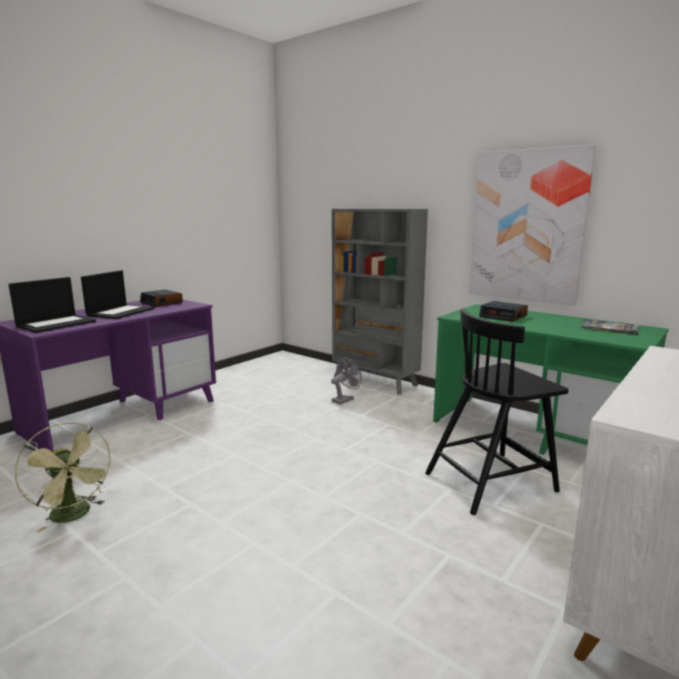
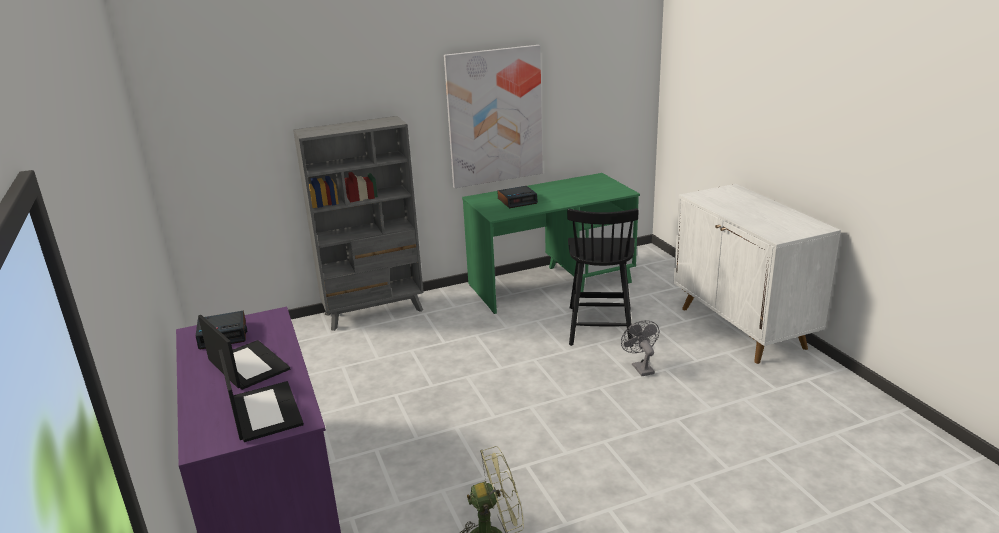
camera: 60 degrees left, 10 degrees up
(345, 399) = (399, 340): grey fan -> grey fan (640, 367)
(609, 328) = (585, 185): book -> none

